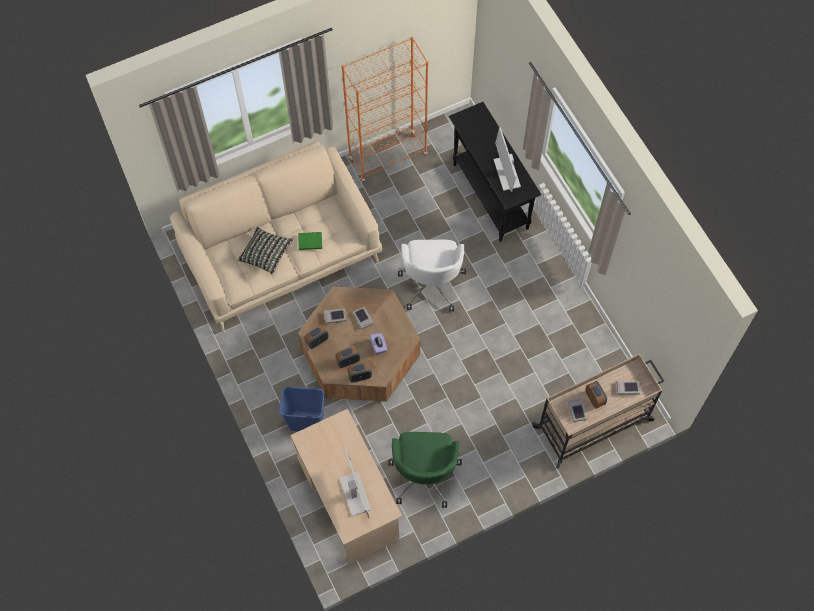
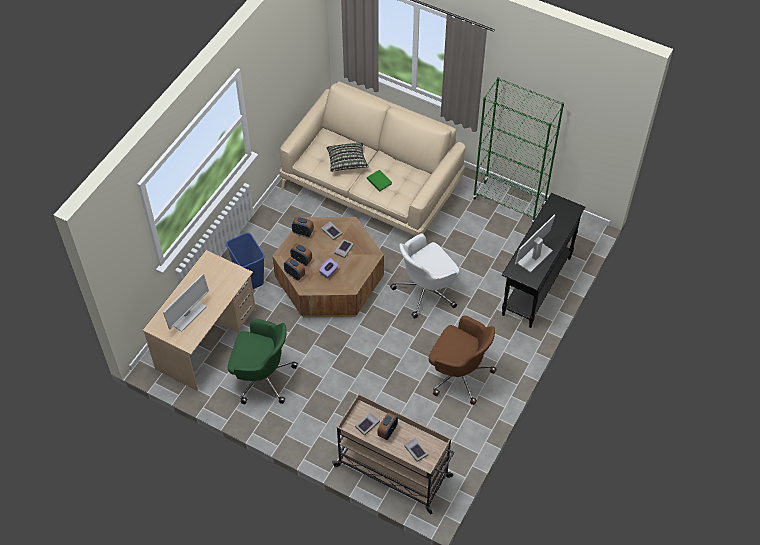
camera: 55 degrees right, 10 degrees down
(388, 158) = (509, 202): orange bookcase -> green bookcase
(424, 474) = (262, 377): green office chair -> green office chair turned 135 degrees counterclockwise
(534, 313) = (458, 374): none -> brown office chair

